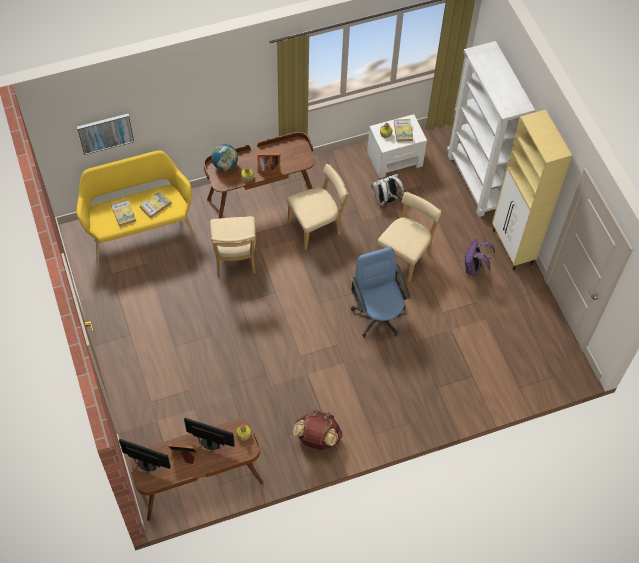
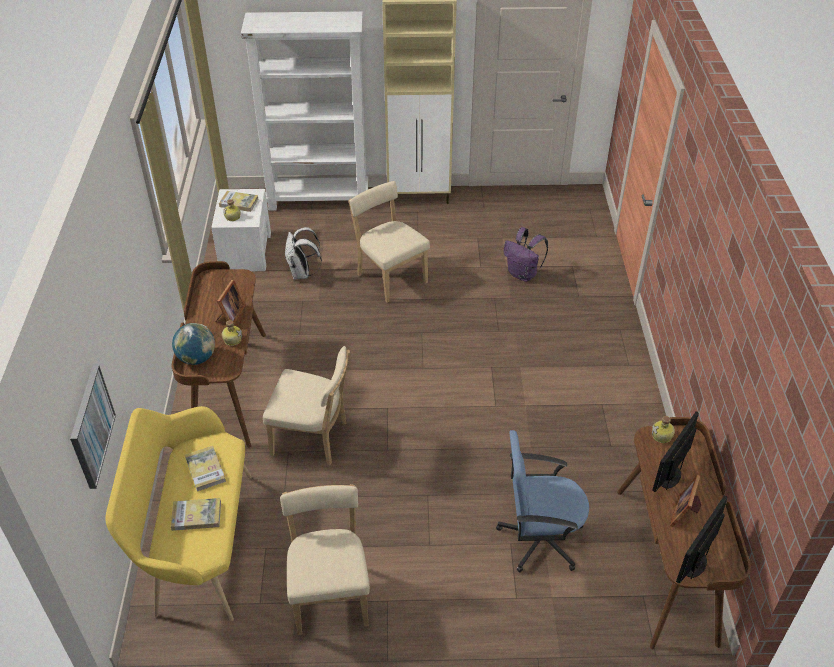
camera: 70 degrees left, 15 degrees down
(317, 227) = (306, 343): beige chair -> beige chair (330, 594)
(317, 438) = (623, 418): brown backpack -> none
(378, 315) = (463, 320): blue office chair -> blue office chair (539, 538)
(474, 269) = (433, 230): purple backpack -> purple backpack (523, 274)

